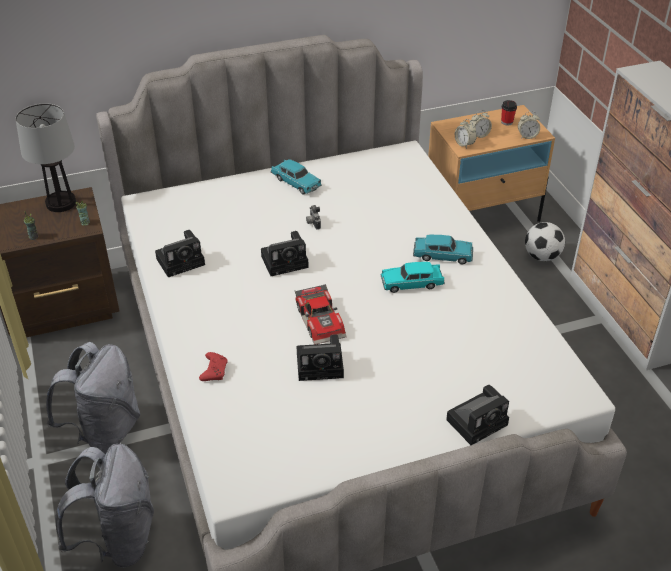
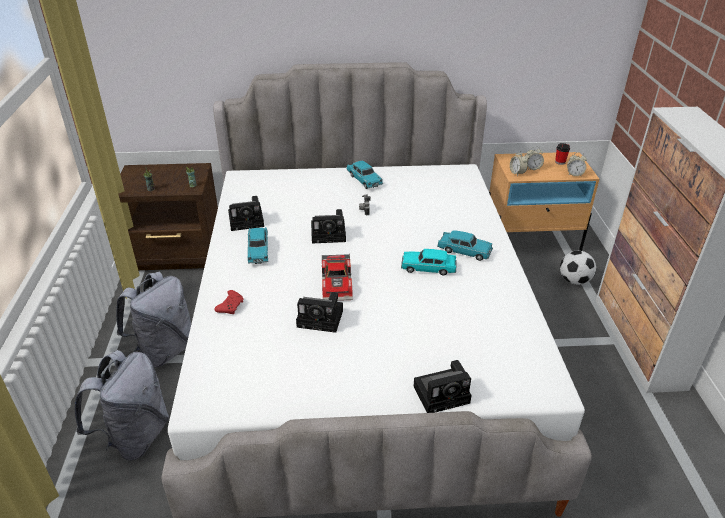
camera: 15 degrees right, 5 degrees down
(60, 203) = (182, 170): table lamp -> none
(213, 297) = (258, 251): none -> turquoise toy car

